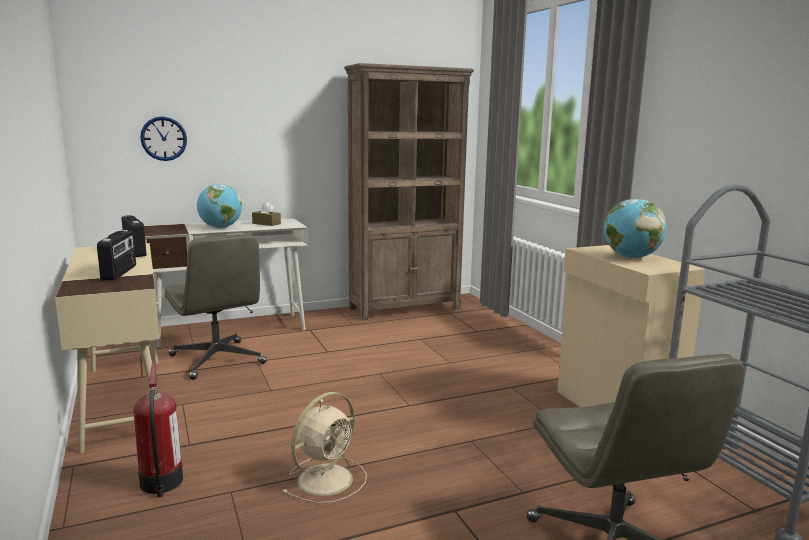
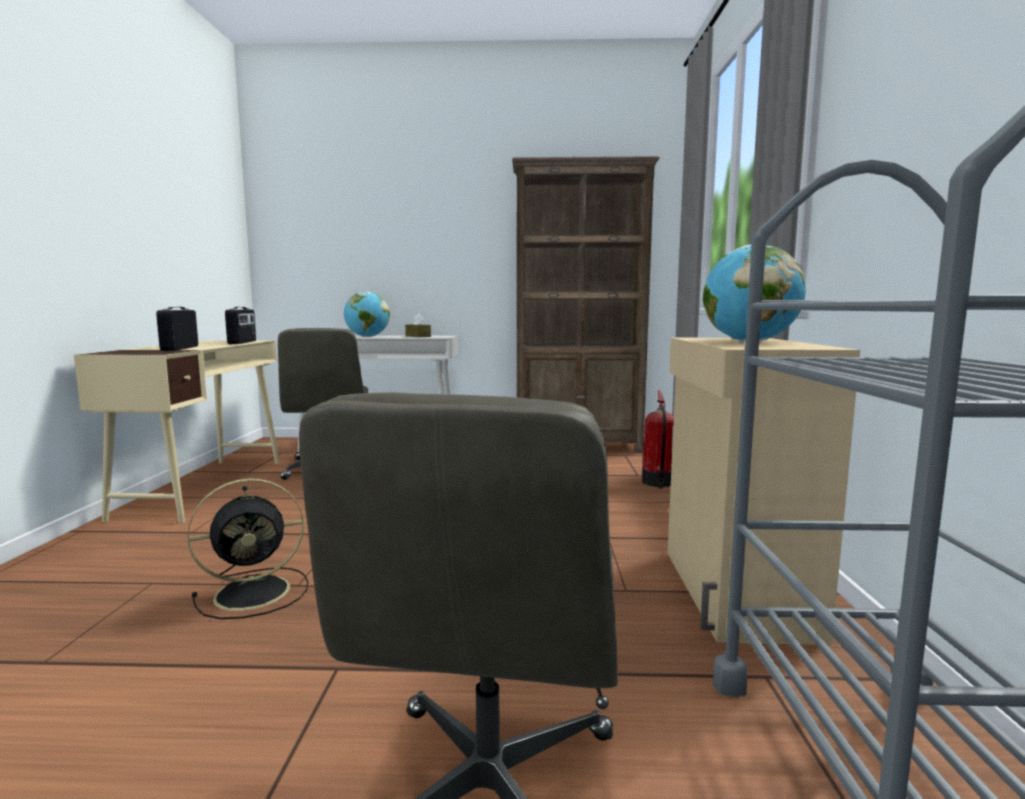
camera: 25 degrees right, 5 degrees down
(120, 273) = (179, 348): radio -> radio turned 150 degrees clockwise
(161, 483) = (112, 561): fire extinguisher -> fire extinguisher (658, 482)
(164, 138) = (332, 251): wall clock -> none
(327, 478) = (256, 592): beige fan -> black fan

